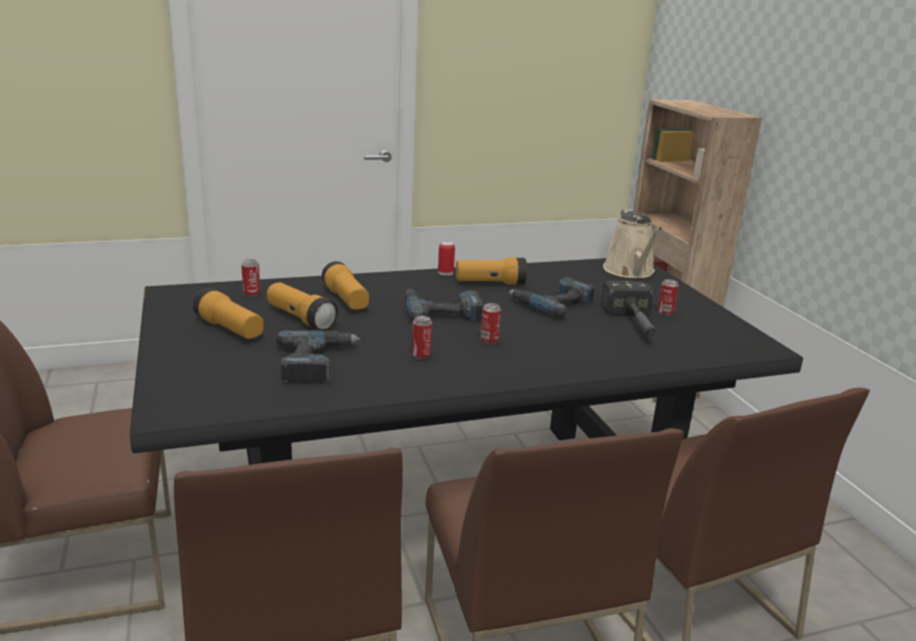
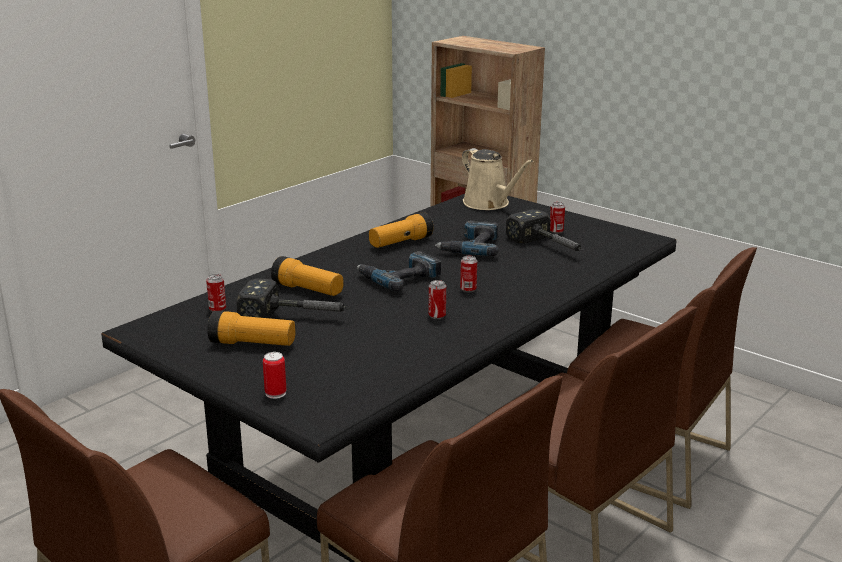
camera: 30 degrees left, 0 degrees up
(301, 318) = (297, 317): flashlight -> hammer
(316, 362) = (369, 346): power drill -> none
(445, 272) = (351, 243): can -> can (275, 393)

